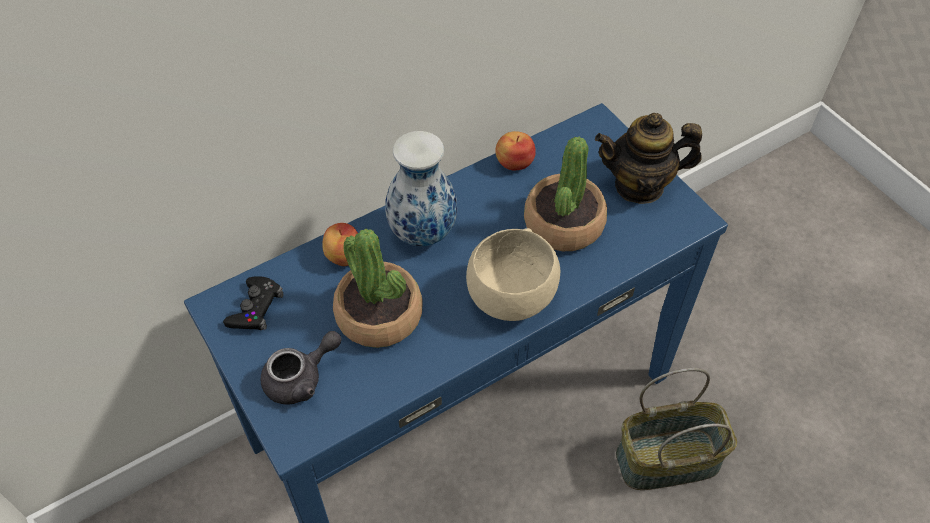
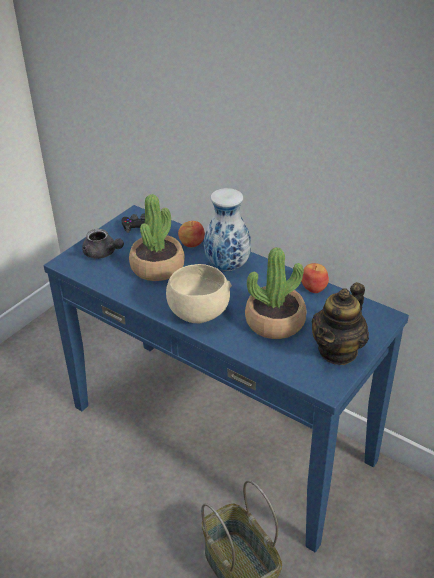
camera: 70 degrees right, 15 degrees down
(639, 185) = (338, 351): teapot -> teapot turned 120 degrees counterclockwise

